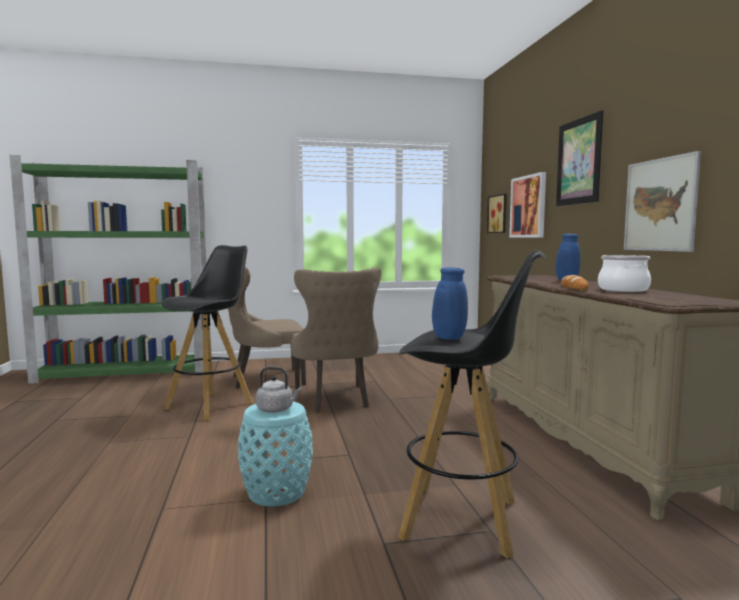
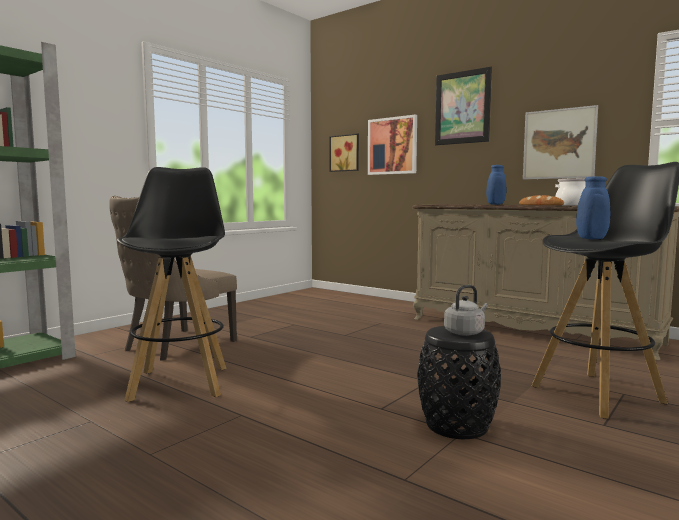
camera: 40 degrees left, 0 degrees up
(276, 493) = (457, 426): turquoise stool -> black stool
(335, 399) = (299, 345): beige chair -> none

